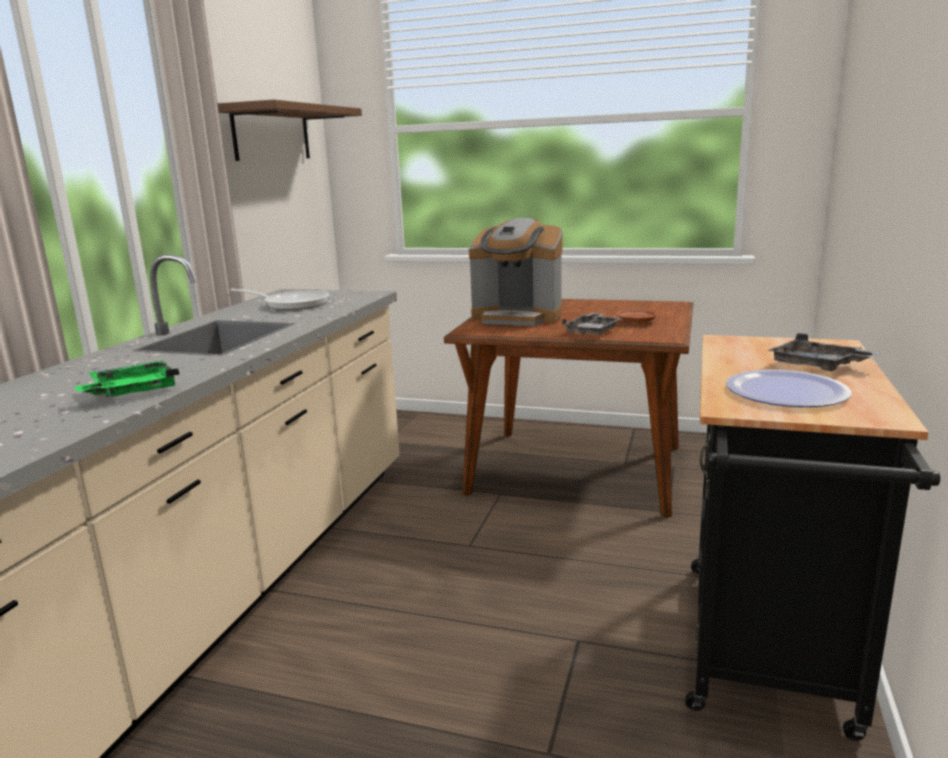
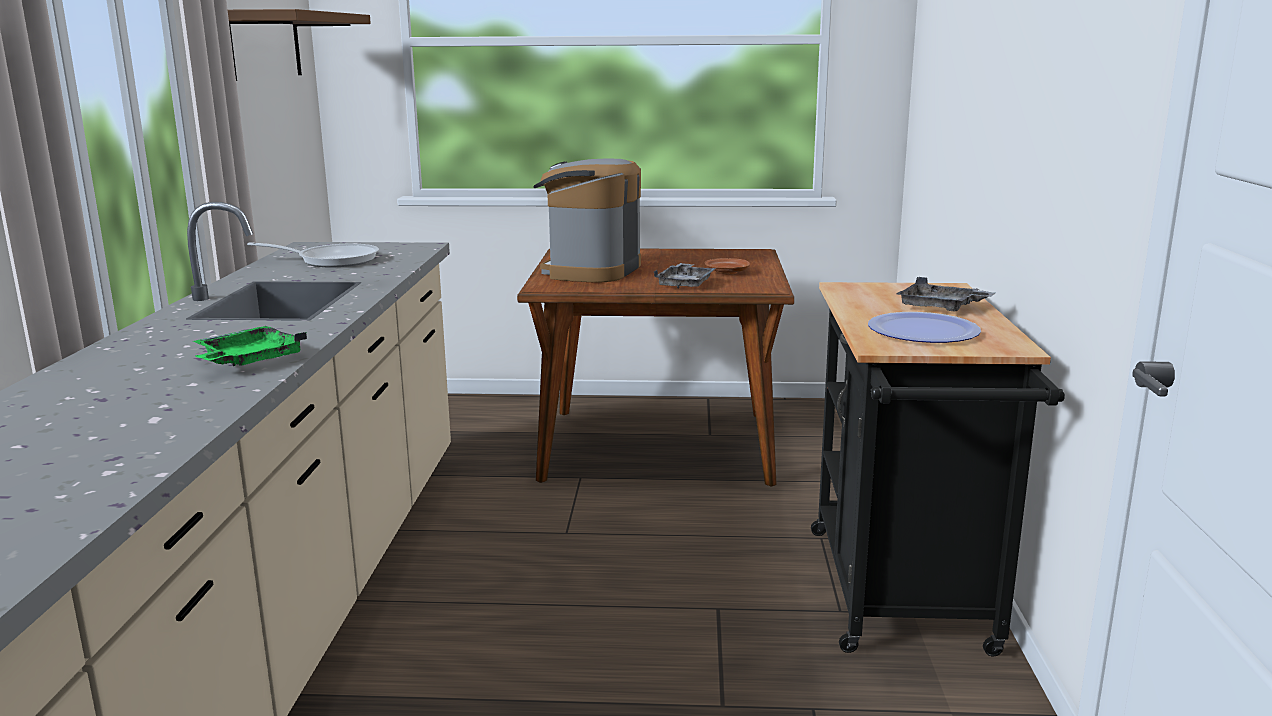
camera: 15 degrees left, 0 degrees up
(518, 317) = (590, 270): coffee machine -> coffee machine turned 105 degrees clockwise

